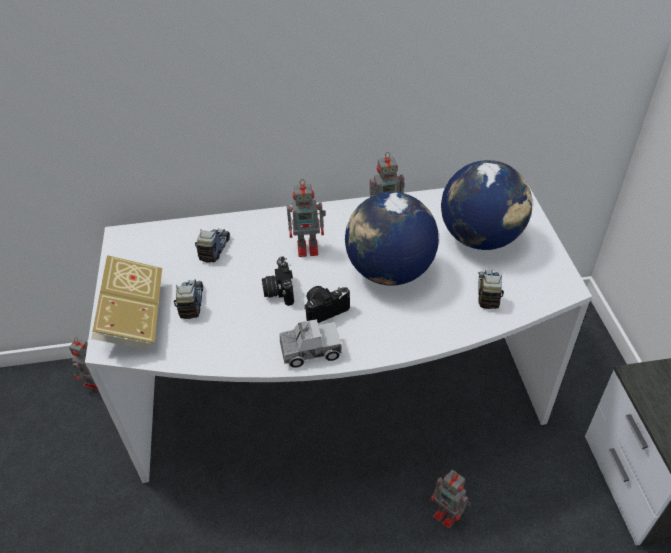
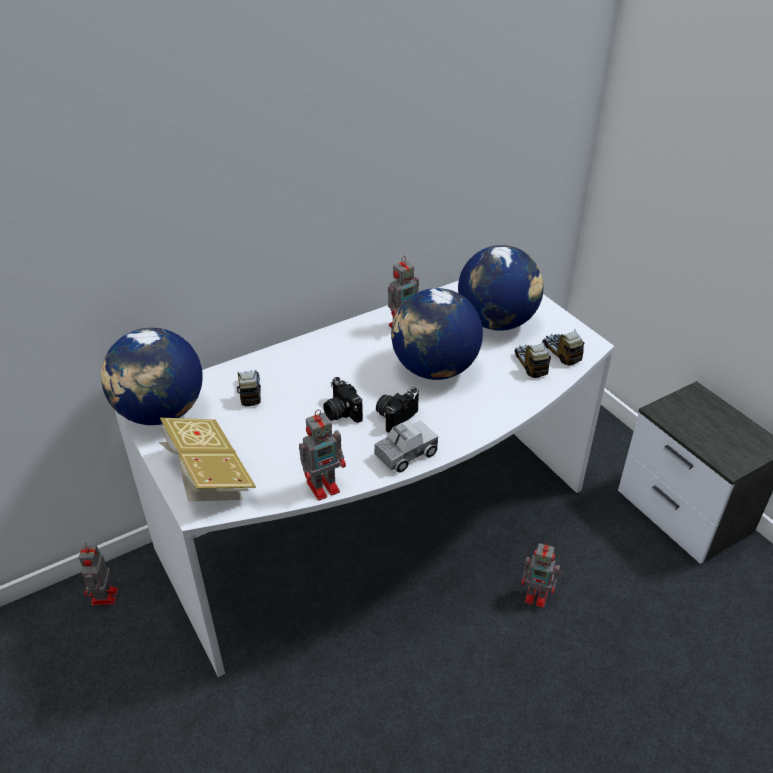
camera: 25 degrees left, 5 degrees down
(134, 248) = (161, 413): none -> globe
(191, 303) = (259, 446): toy truck -> toy truck (561, 353)
(309, 248) = (345, 368): toy robot -> toy robot (324, 486)

